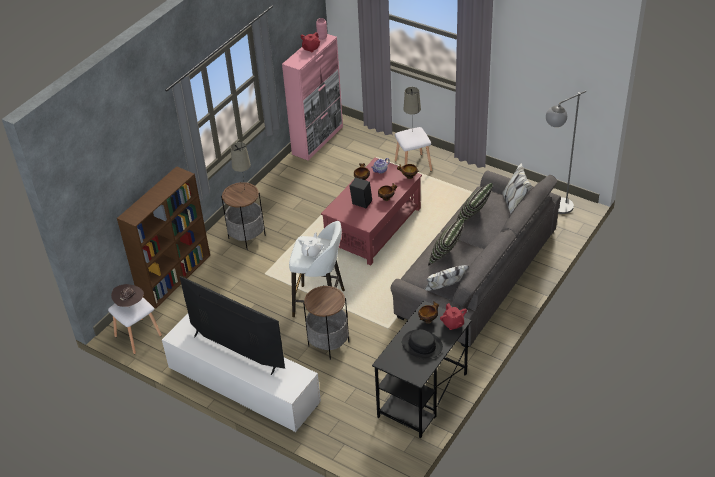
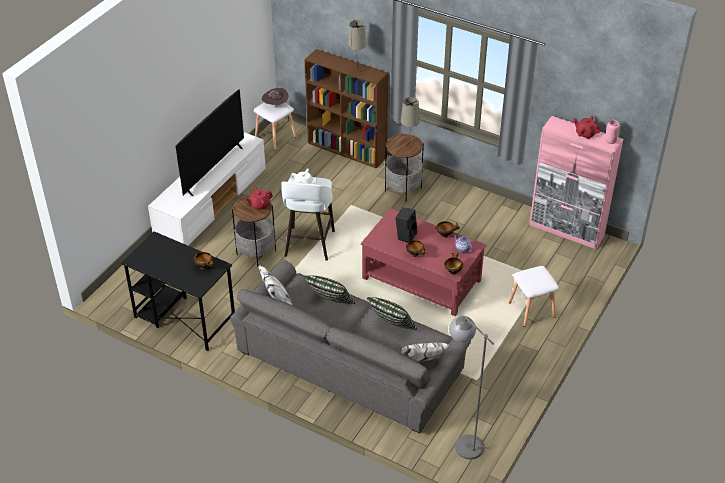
camera: 85 degrees right, 0 degrees up
(412, 134) = (539, 278): beige table lamp -> beige table lamp (357, 72)
(422, 345) = (172, 263): black hat -> none
(453, 324) = (196, 284): red teapot -> red teapot (259, 205)

